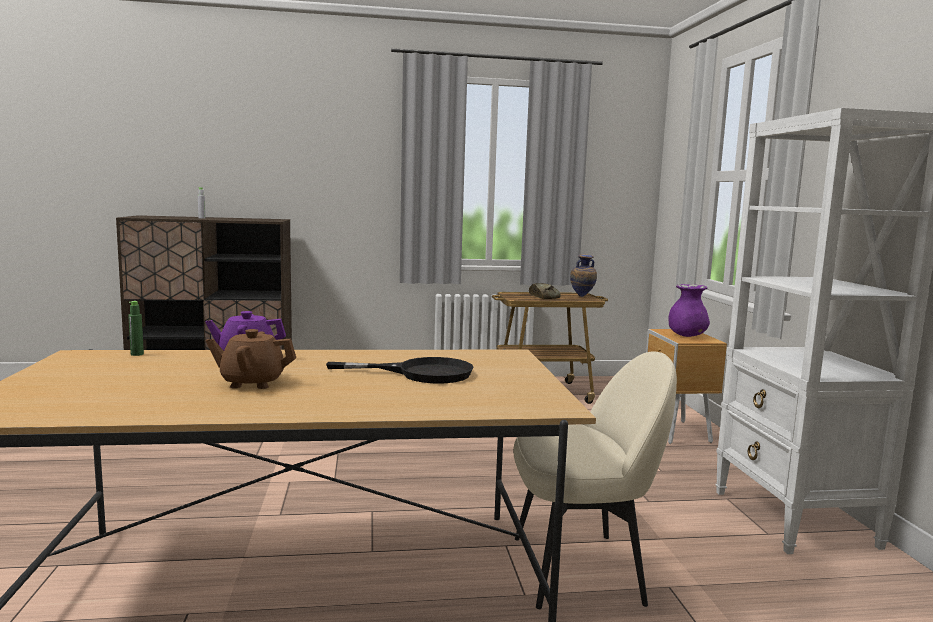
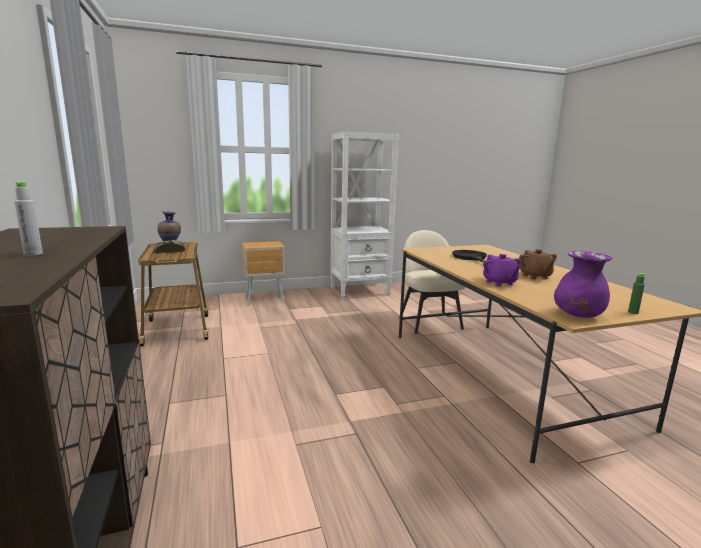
camera: 100 degrees left, 5 degrees up
(137, 354) = (539, 305): green bottle -> green bottle (633, 312)
(687, 335) = (263, 244): purple vase -> purple vase (578, 315)

